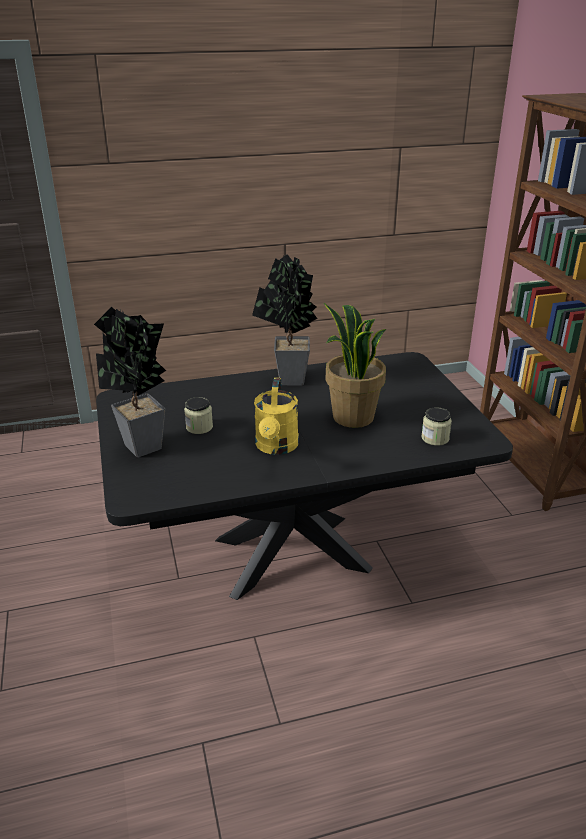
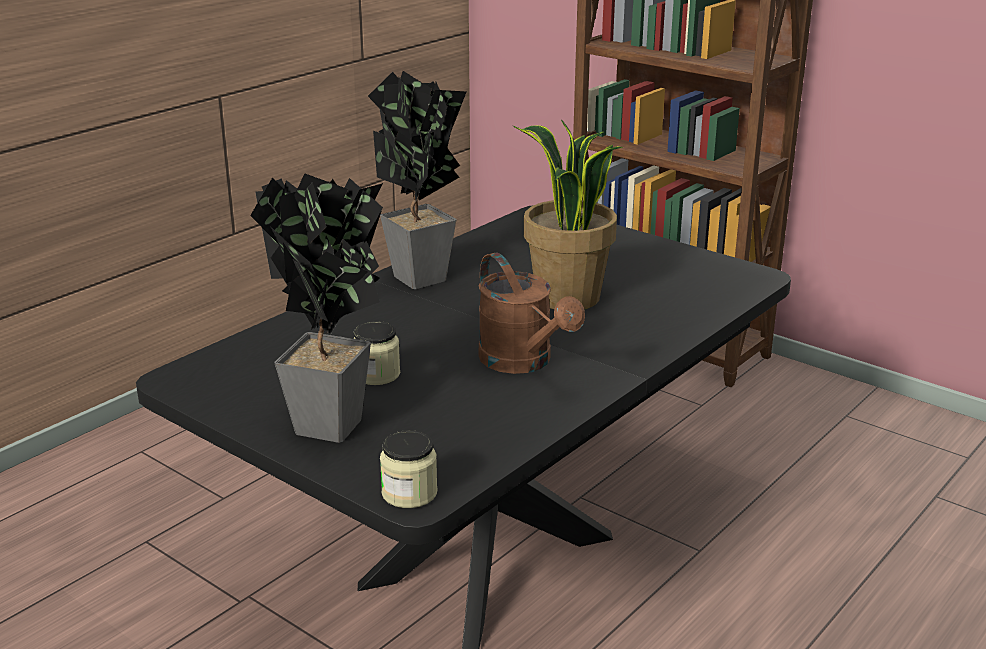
camera: 35 degrees left, 5 degrees down
(276, 447) = (523, 362): yellow watering can -> brown watering can
(435, 438) = (696, 290): jar -> jar (409, 493)

